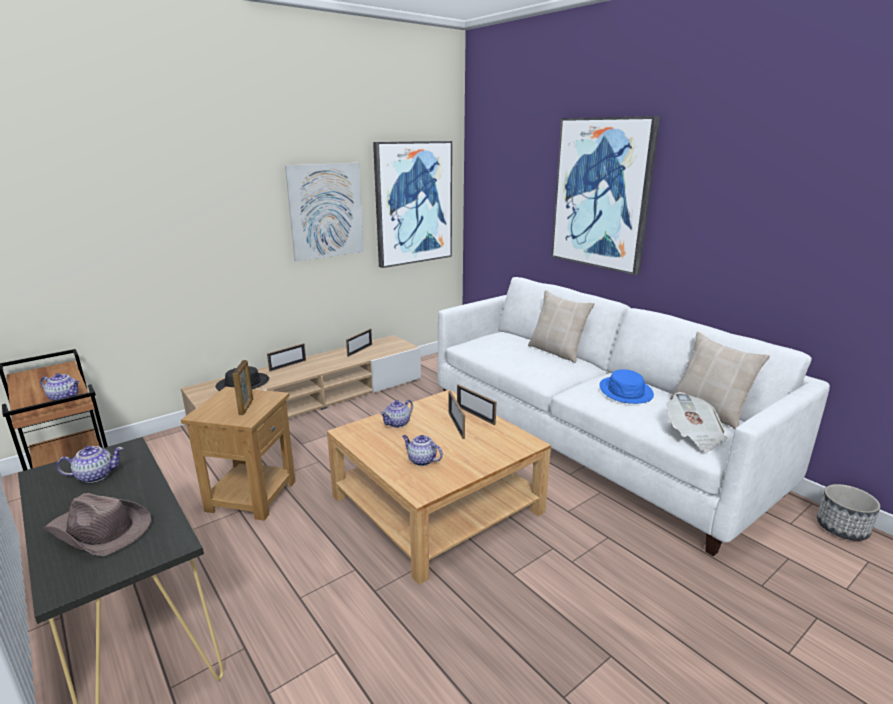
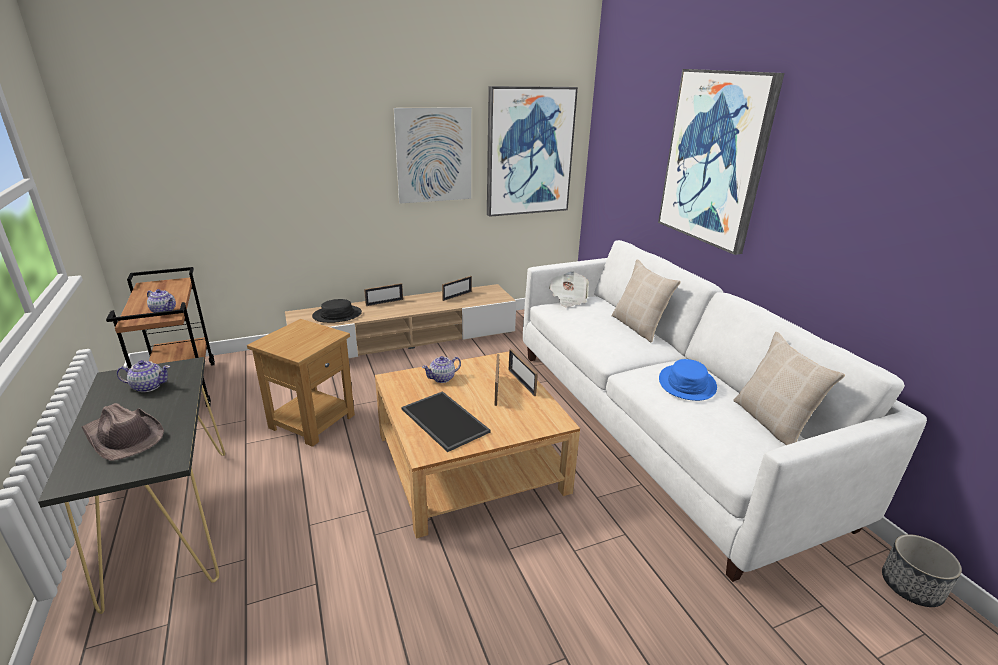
camera: 15 degrees right, 5 degrees up
(246, 407) = (305, 342): picture frame -> none
(421, 460) = (443, 420): teapot -> tray
(693, 435) = (735, 448): newspaper -> newspaper (568, 299)

